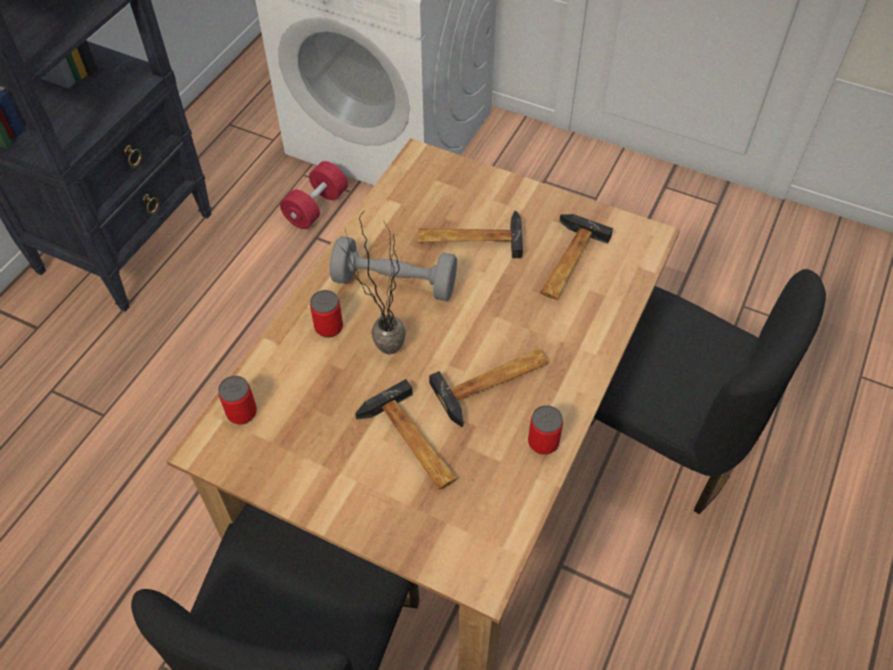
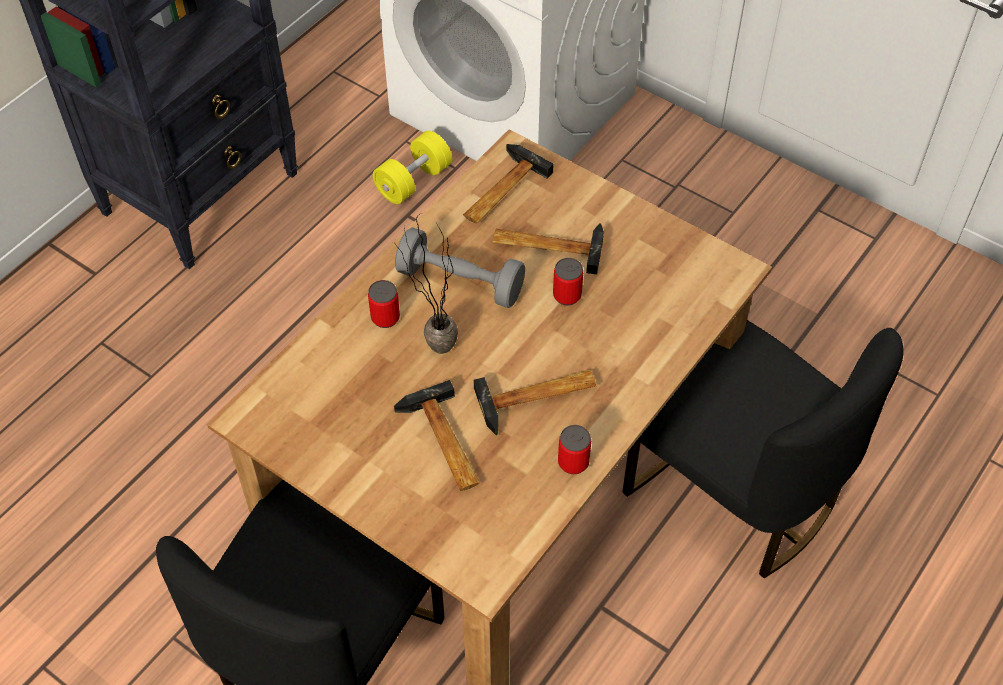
camera: 10 degrees right, 0 degrees up
(242, 412) = (285, 389): can -> can (567, 295)
(316, 207) = (413, 181): red dumbbell -> yellow dumbbell
(566, 262) = (641, 285): hammer -> hammer (500, 190)

